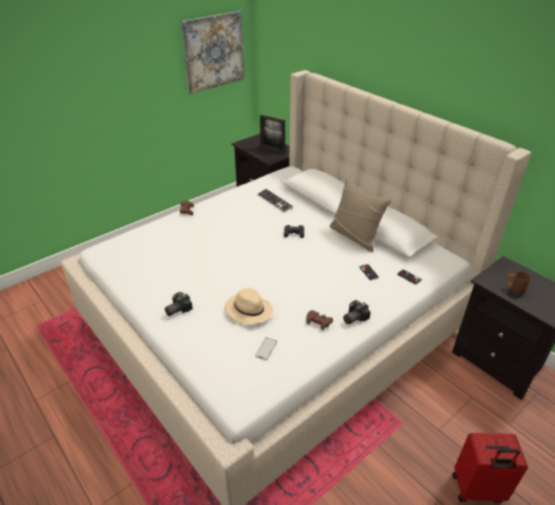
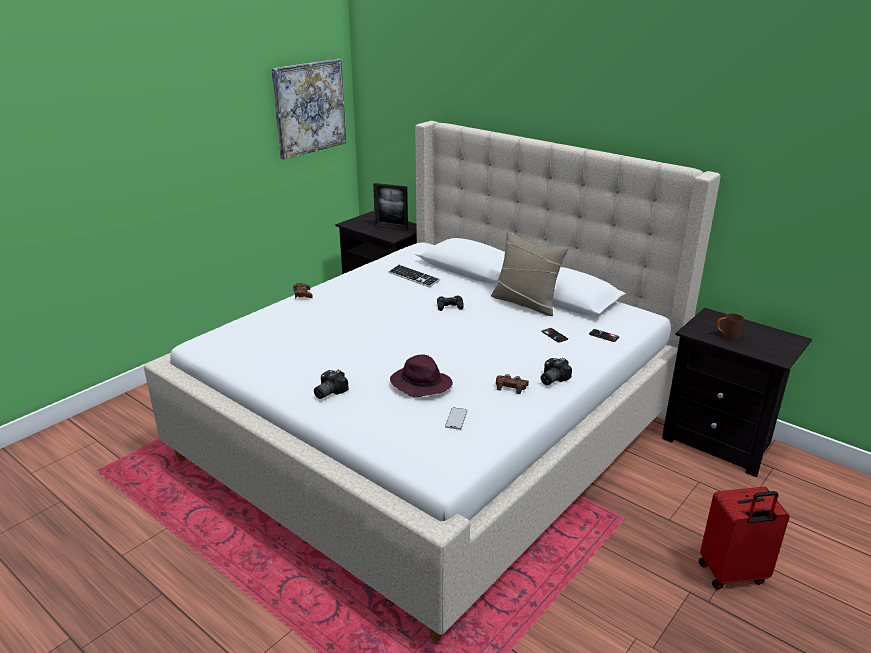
camera: 10 degrees left, 10 degrees down
(248, 310) = (420, 384): beige hat -> purple hat

